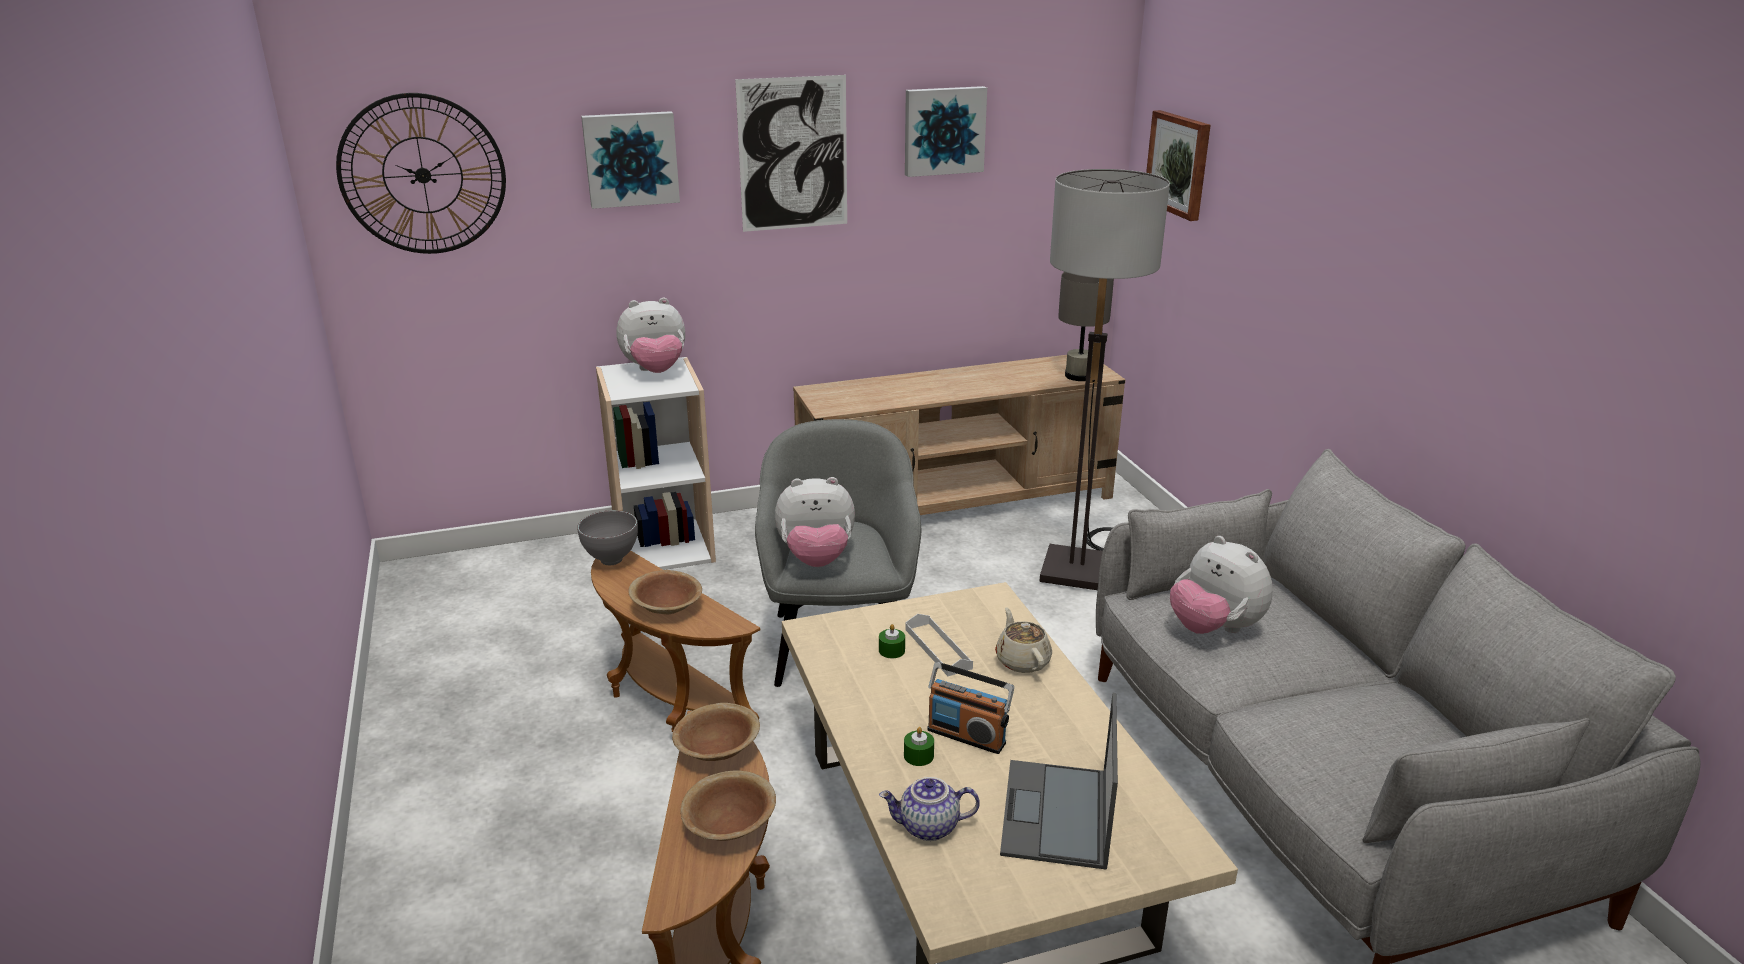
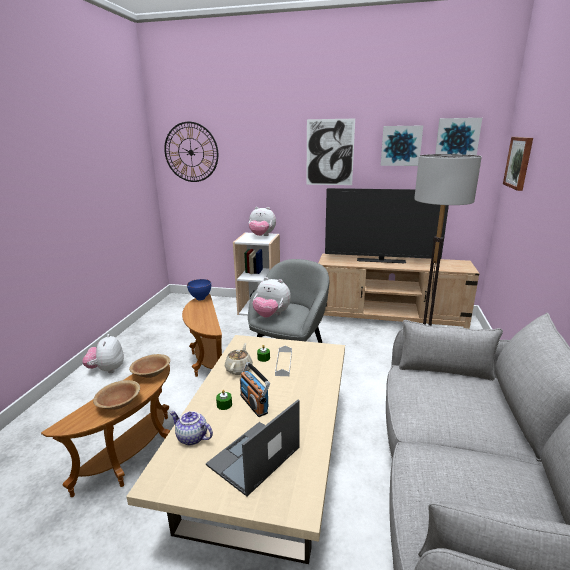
camera: 30 degrees right, 5 degrees down
(610, 561) = (200, 299): grey bowl -> blue bowl
(631, 159) = (263, 150): picture -> picture (457, 139)
(667, 607) = (198, 318): brown bowl -> none
(933, 384) = (381, 261): none -> television
(1022, 660) = (316, 380): beige teapot -> beige teapot (239, 369)
(1079, 376) = (455, 268): grey table lamp -> none
(1214, 629) = (431, 395): plush toy -> plush toy (107, 369)

